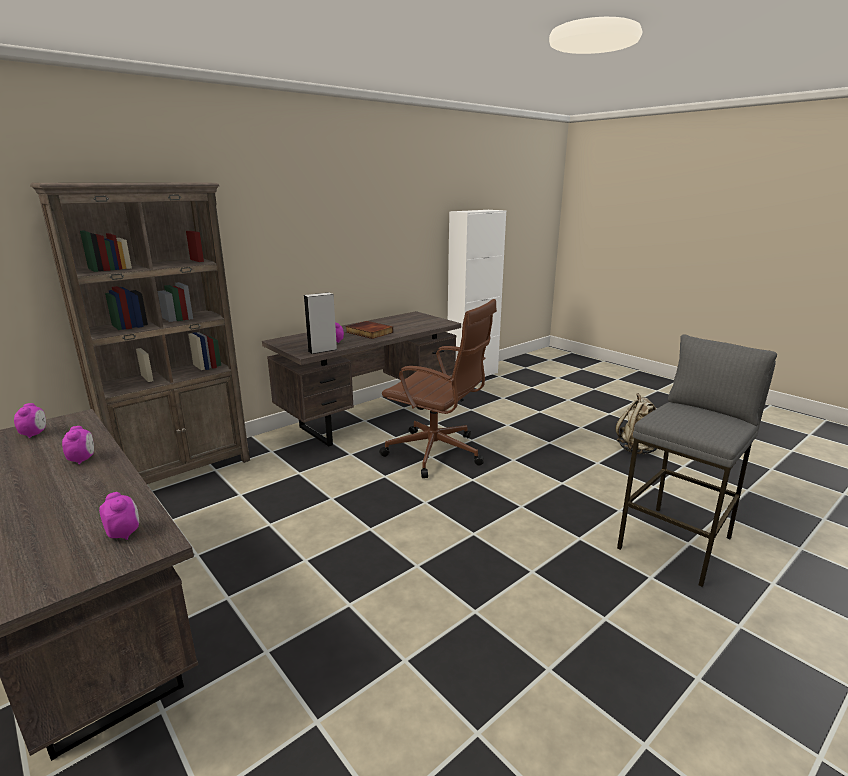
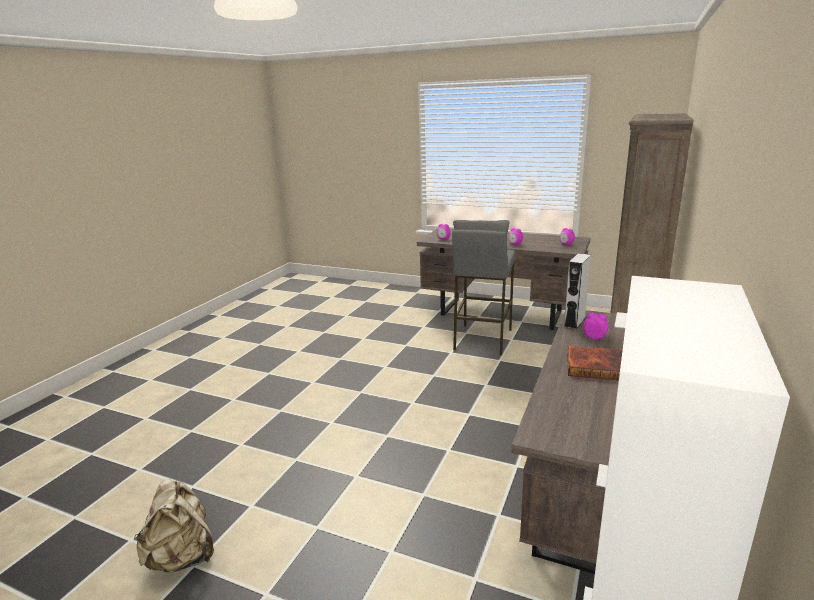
camera: 155 degrees right, 0 degrees up
(437, 453) = (446, 456): brown office chair -> none
(677, 543) = (201, 427): grey stool -> grey stool (482, 339)

